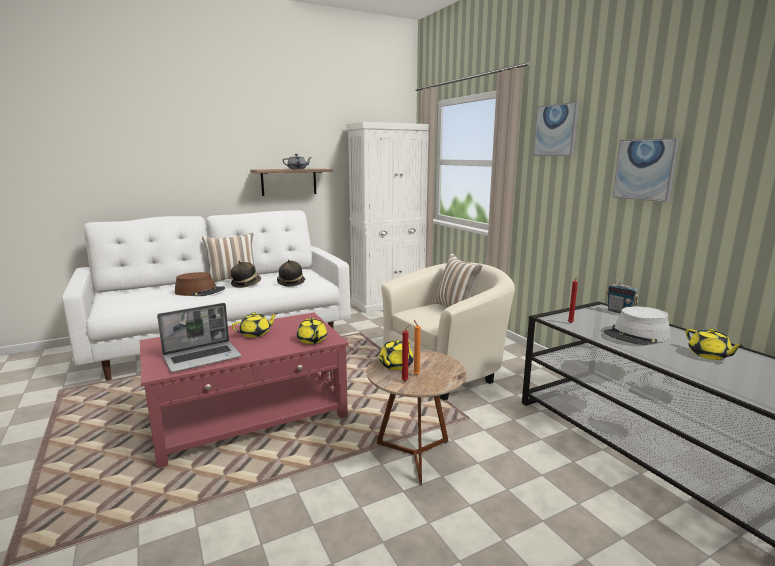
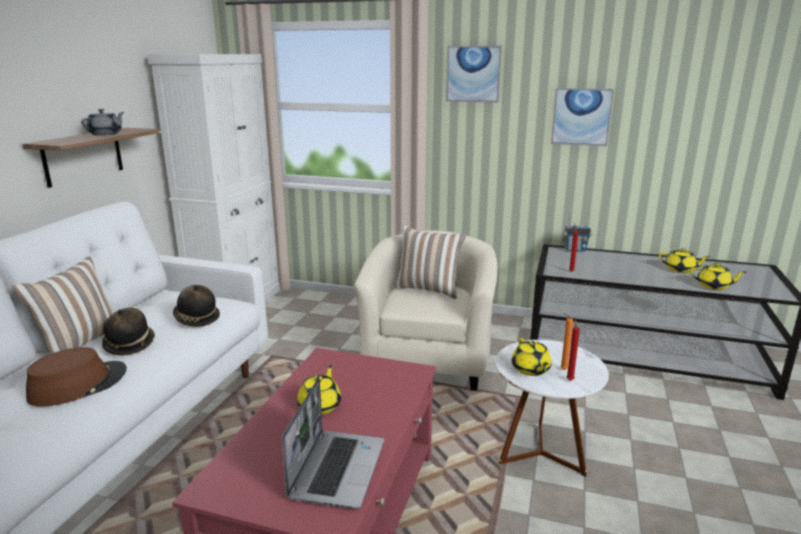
camera: 45 degrees left, 5 degrees up
(312, 340) = (400, 382): yellow teapot -> yellow teapot (714, 286)
(414, 456) = (541, 455): brown side table -> white side table
(636, 335) = (623, 268): grey hat -> none

